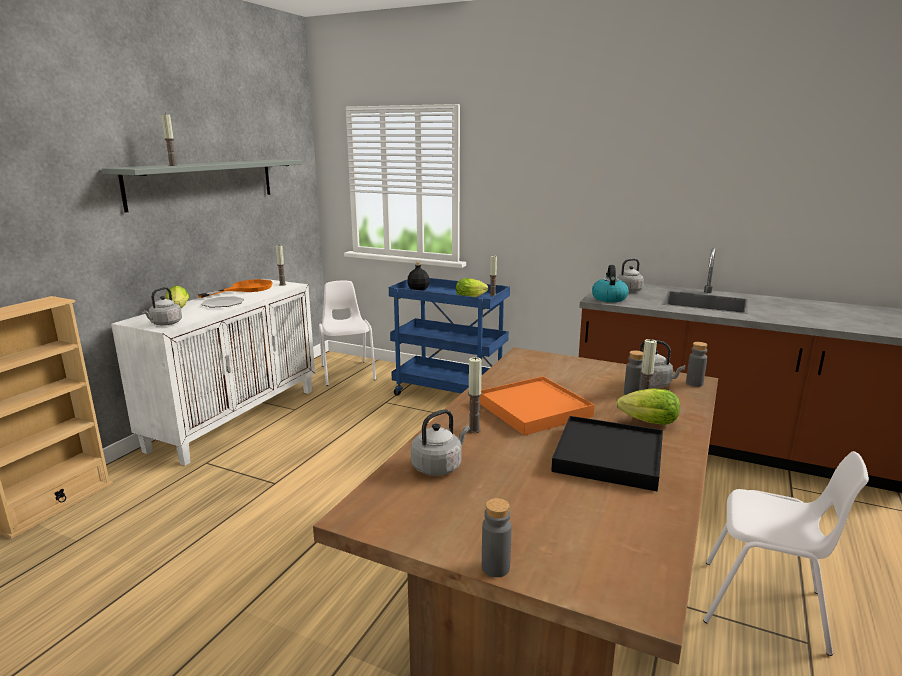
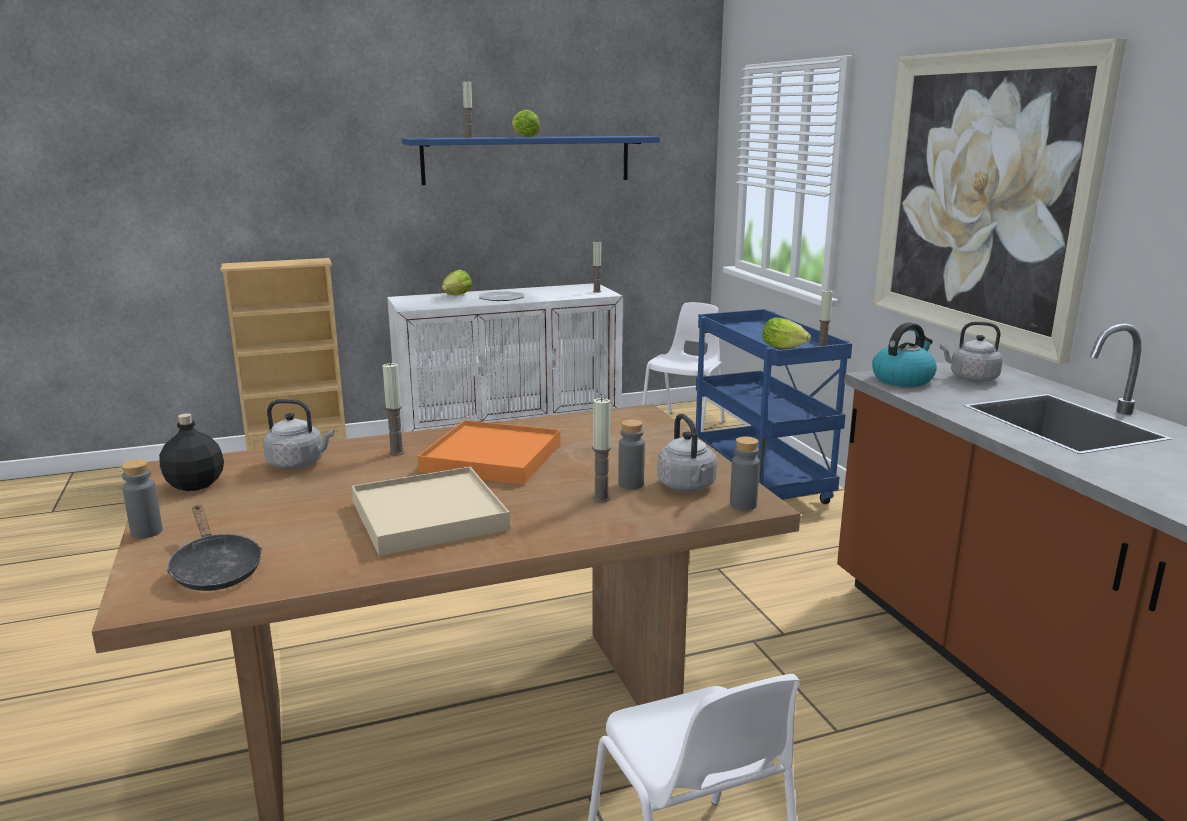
camera: 45 degrees right, 0 degrees up
(165, 324) = (417, 305): grey kettle -> none
(203, 182) = (527, 159): grey shelf -> blue shelf
(245, 289) = (554, 289): orange frying pan -> none
(418, 289) = (747, 327): black bottle -> black bottle (196, 484)
(586, 189) = (981, 196): none -> picture
(608, 457) = (428, 516): black tray -> beige tray
(615, 557) = (215, 570): none -> black frying pan
(645, 422) = (555, 510): lettuce -> lettuce (523, 137)

